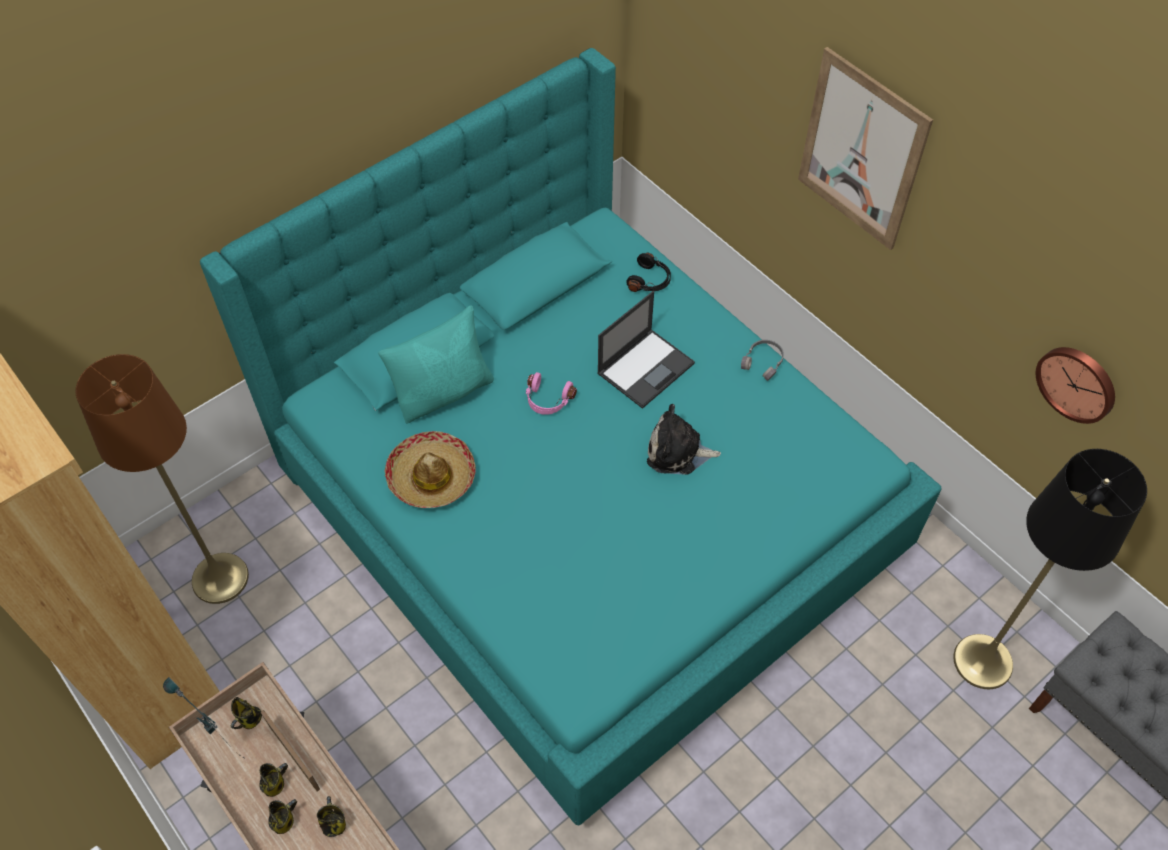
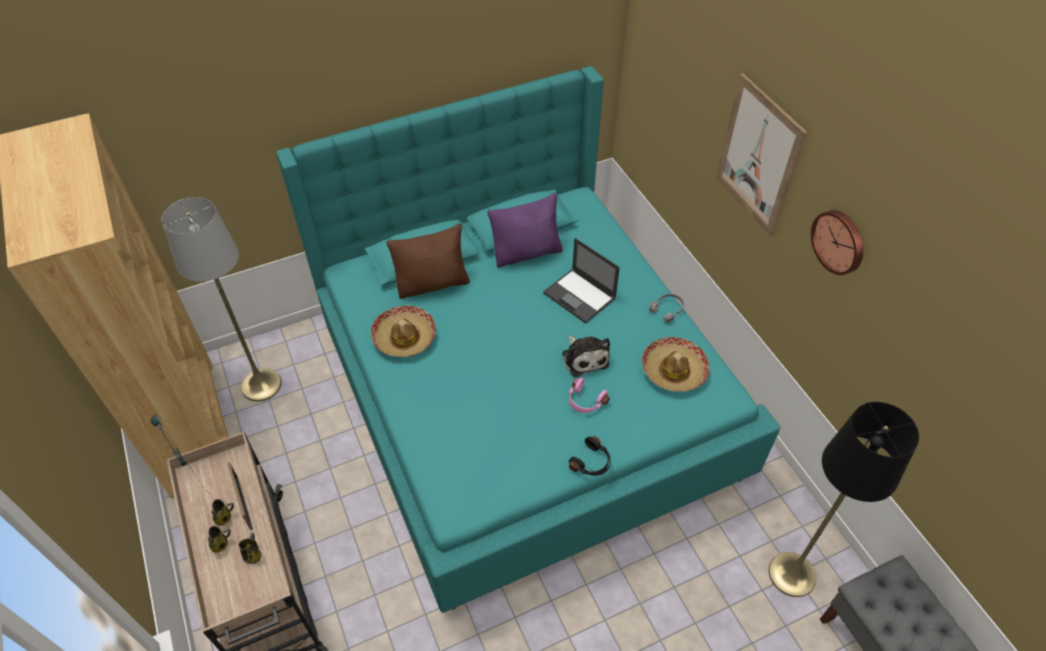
camera: 15 degrees right, 5 degrees down
(220, 578) = (261, 385): brown floor lamp -> grey floor lamp
(249, 720) = (223, 470): mug -> none
(444, 392) = (433, 283): turquoise pillow -> brown pillow
(547, 400) = (502, 304): pink headphones -> pink headphones (585, 401)
(556, 320) = (527, 252): none -> purple pillow
(646, 367) = (580, 296): laptop -> laptop turned 75 degrees clockwise
(650, 281) = (602, 239): black headphones -> black headphones (592, 462)
(678, 452) = (584, 357): plush toy -> plush toy turned 135 degrees counterclockwise
(795, 443) = (673, 370): none -> hat
(1077, 382) = (890, 356): wall clock -> wall clock (839, 241)

